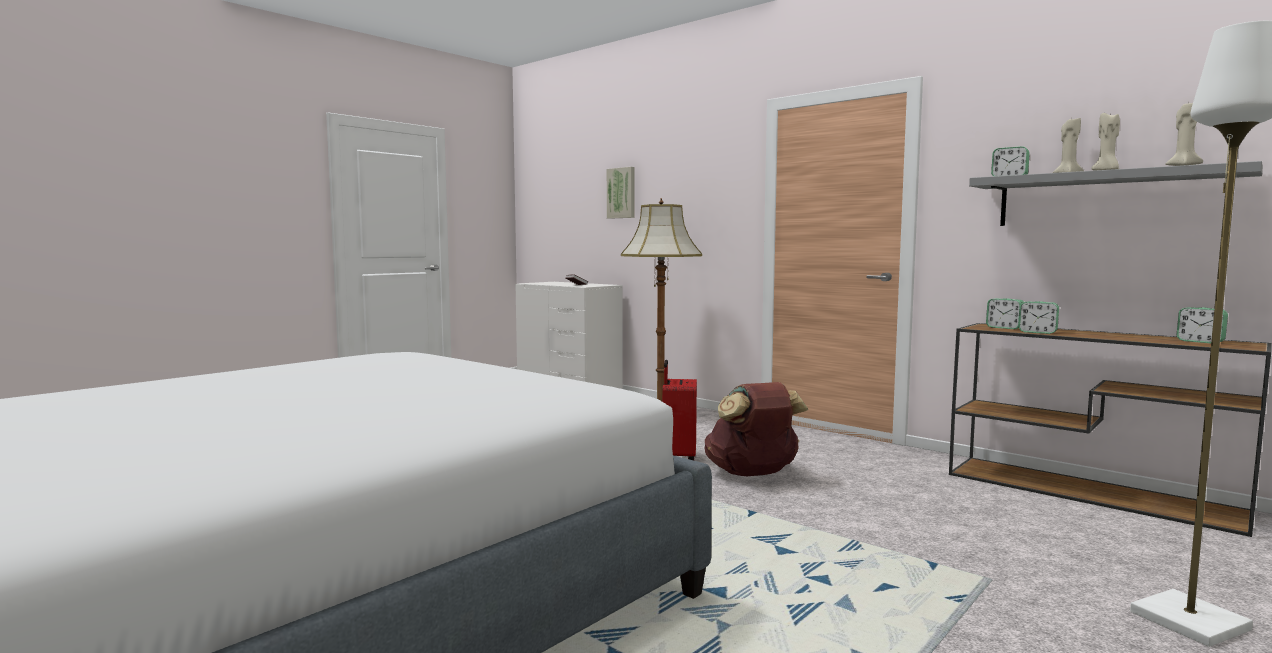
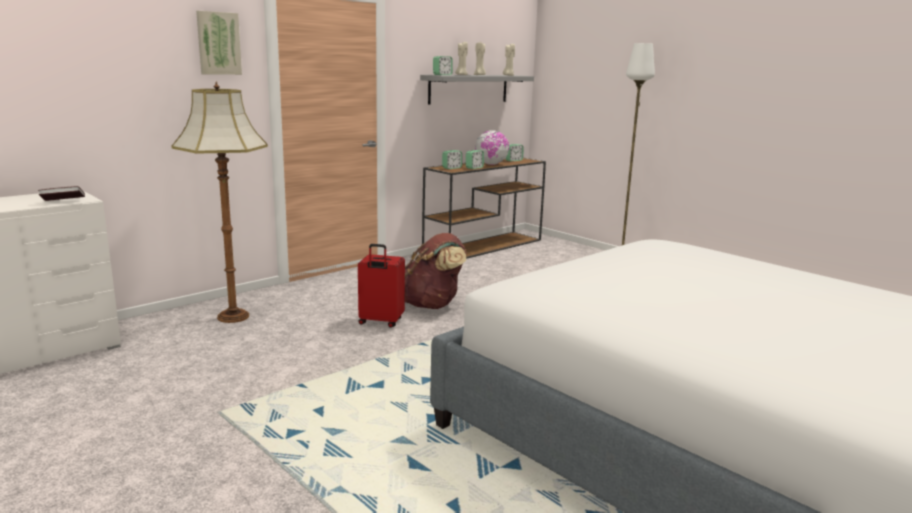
camera: 85 degrees left, 10 degrees up
(622, 193) = (57, 63): picture -> picture (218, 43)
(1103, 336) = (491, 164): none -> globe

